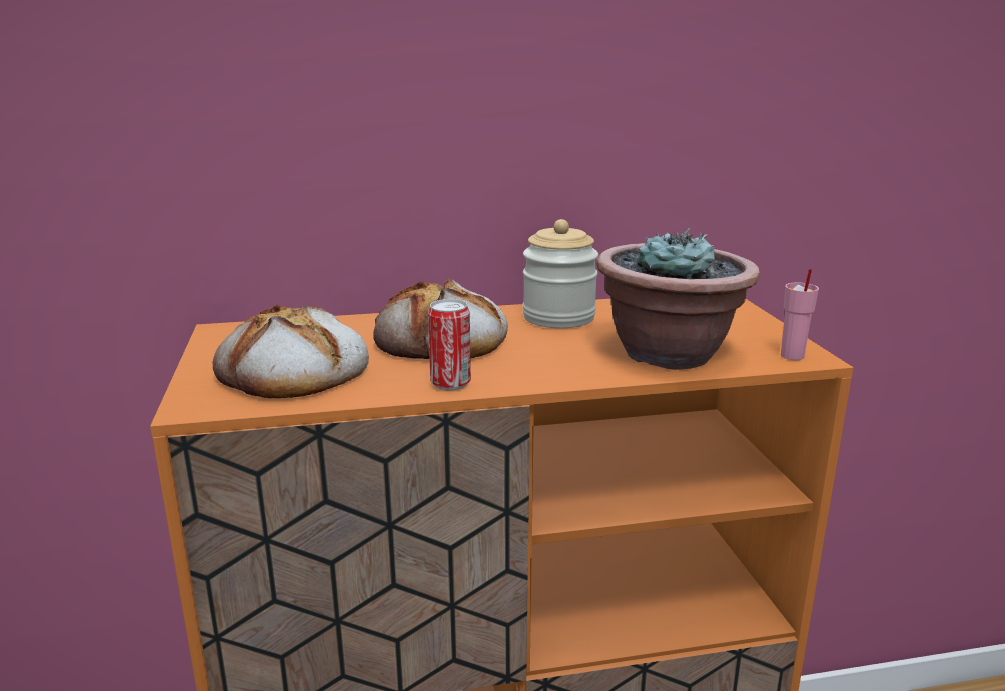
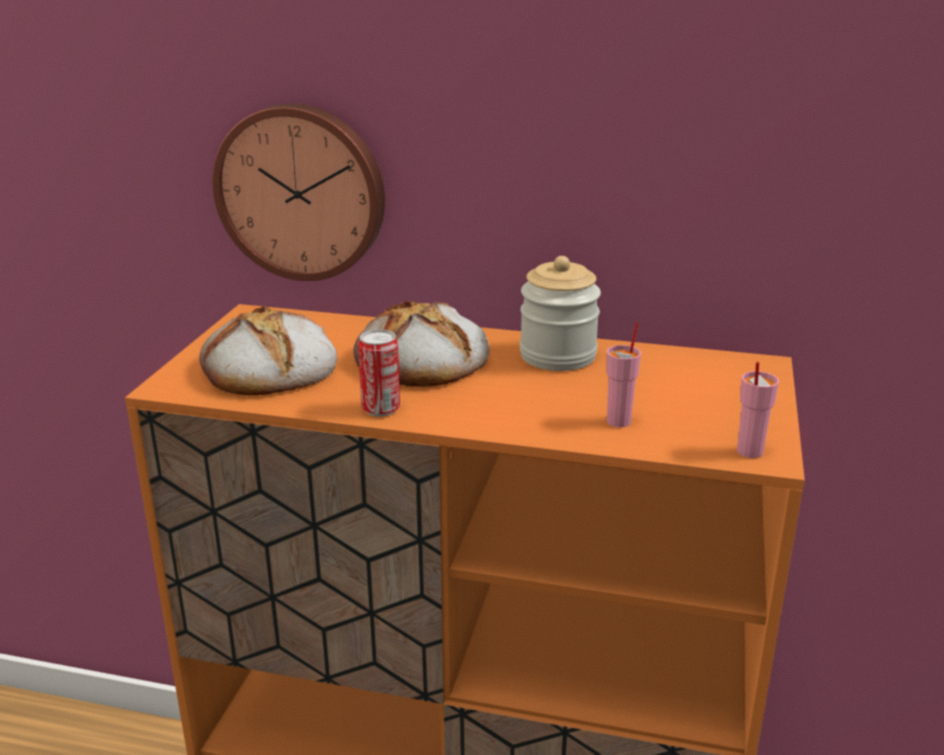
camera: 25 degrees right, 5 degrees up
(263, 193) = (302, 191): none -> wall clock
(669, 354) = (619, 421): potted plant -> pink cup

